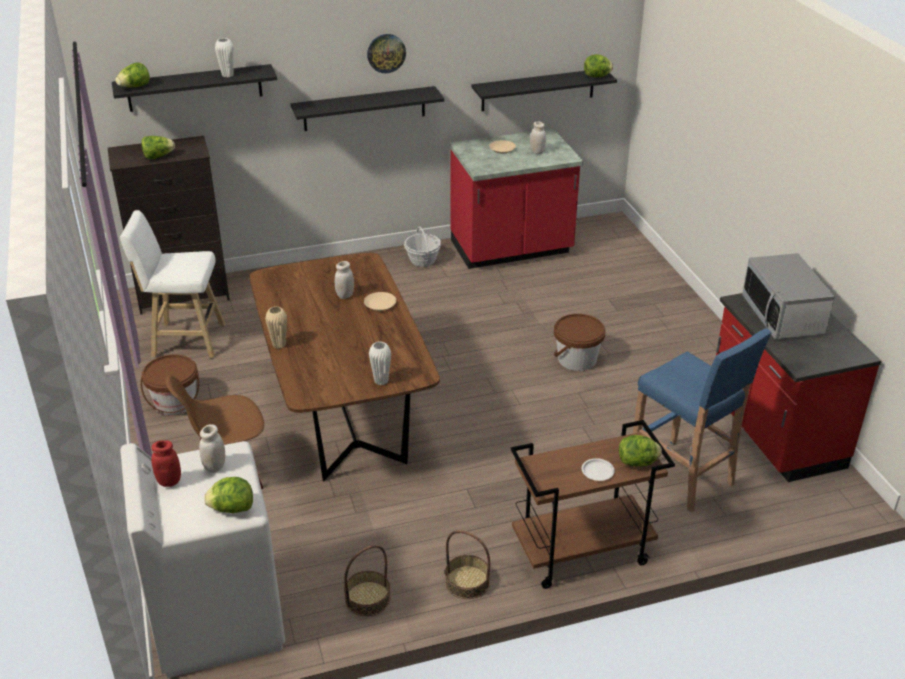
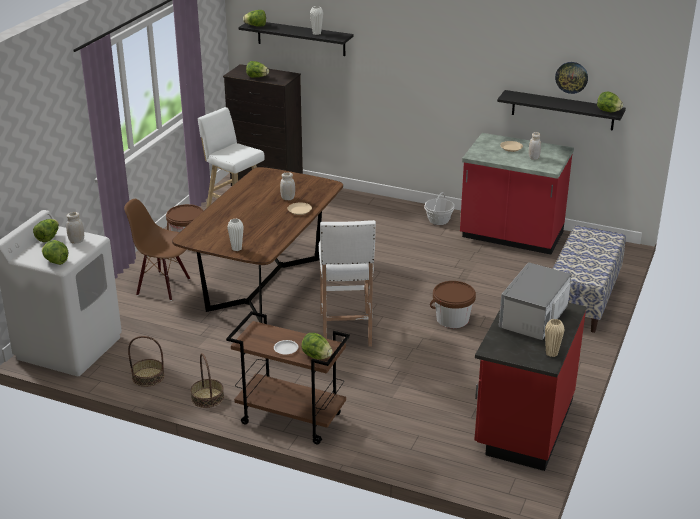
camera: 40 degrees right, 5 degrees down
(169, 481) = (48, 238): red jar -> lettuce
(279, 345) = (213, 209): beige vase -> beige vase (551, 353)
(364, 108) = (418, 86): black shelf -> none
(386, 53) = (438, 47): wall clock -> wall clock (571, 77)
(499, 423) = (346, 330): none -> white stool
(654, 285) = (583, 300): none -> bench
(682, 477) = (416, 415): blue stool -> none

